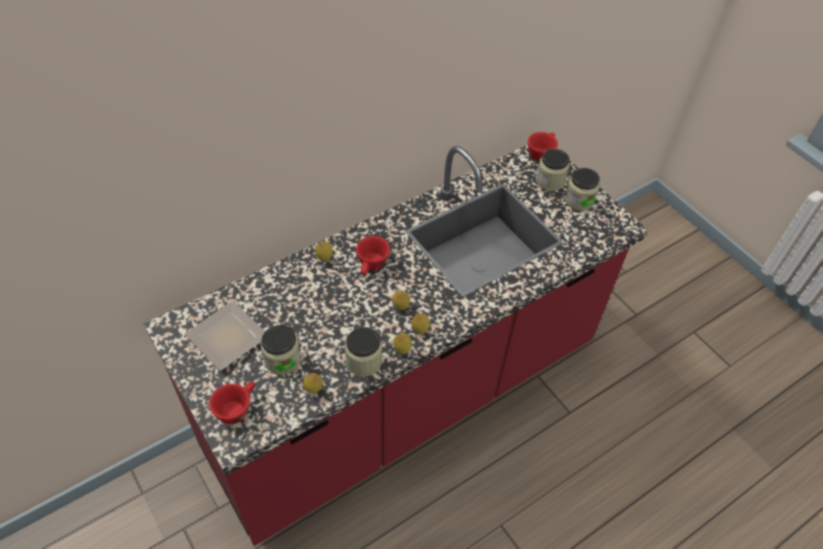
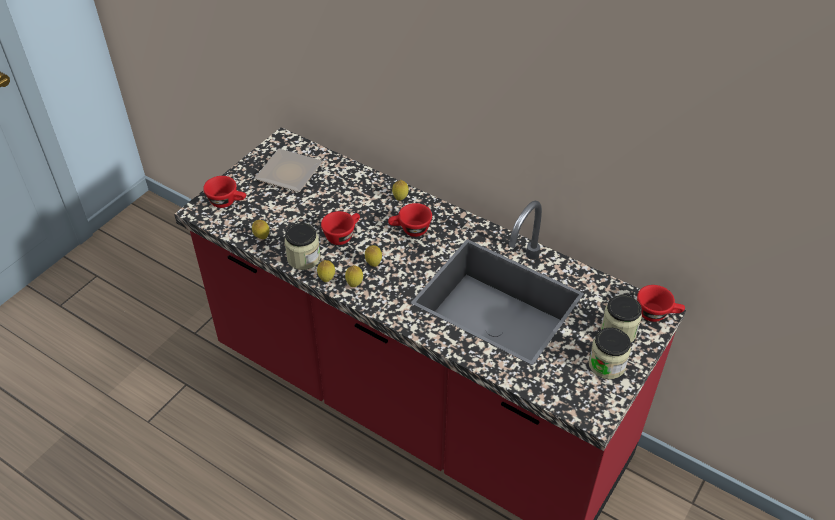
camera: 70 degrees right, 5 degrees down
(282, 359) = (283, 210): jar -> none
(349, 319) = (342, 235): none -> red cup

